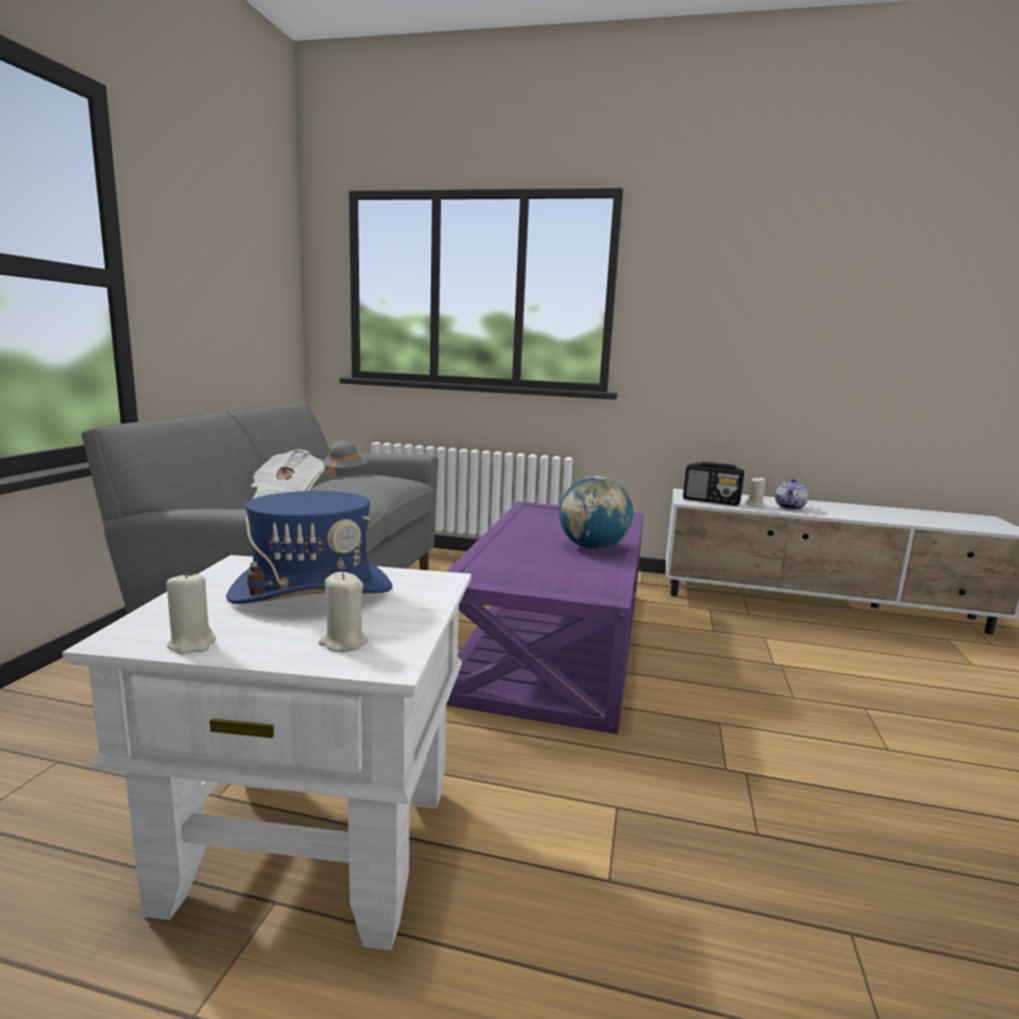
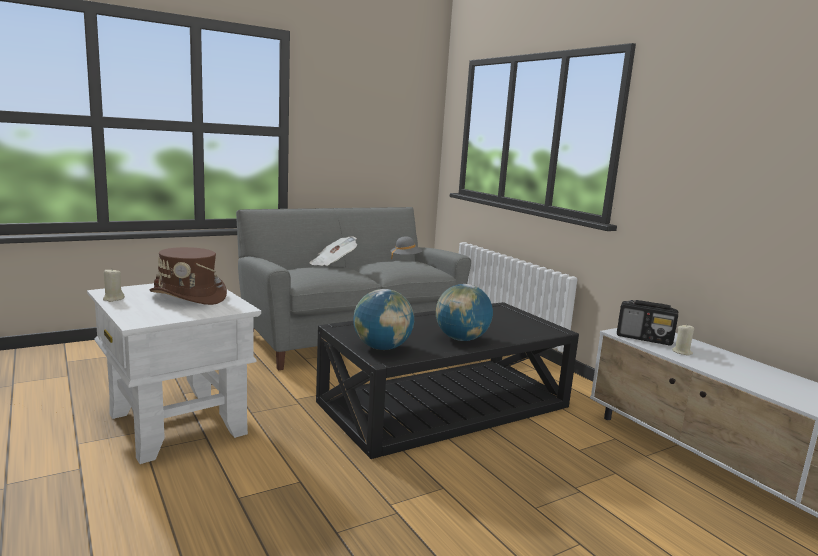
camera: 45 degrees right, 0 degrees up
(312, 591) = (189, 296): blue hat -> brown hat
(343, 643) = (144, 313): beige candle -> none
(551, 639) = (444, 404): purple coffee table -> black coffee table
(565, 583) = (382, 348): none -> globe
(711, 501) = (645, 338): radio -> radio turned 45 degrees counterclockwise
(790, 507) = (715, 364): teapot -> none

